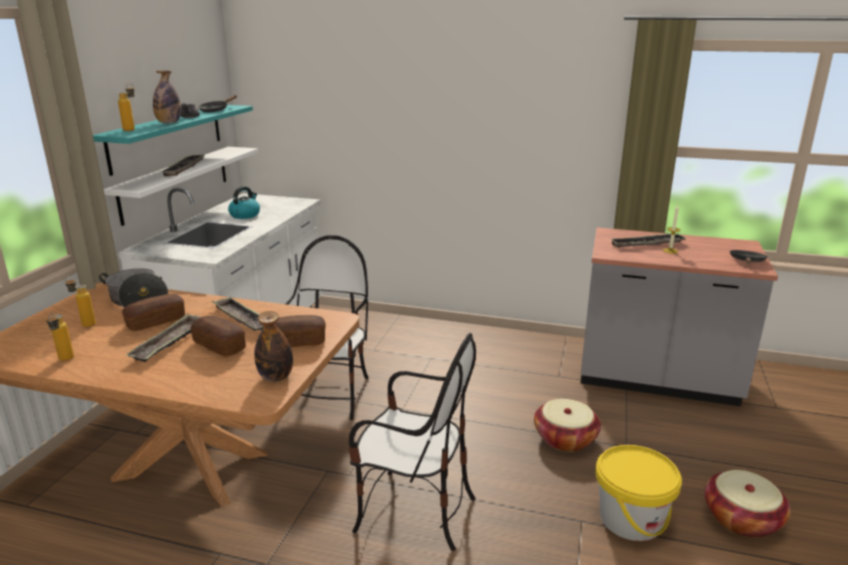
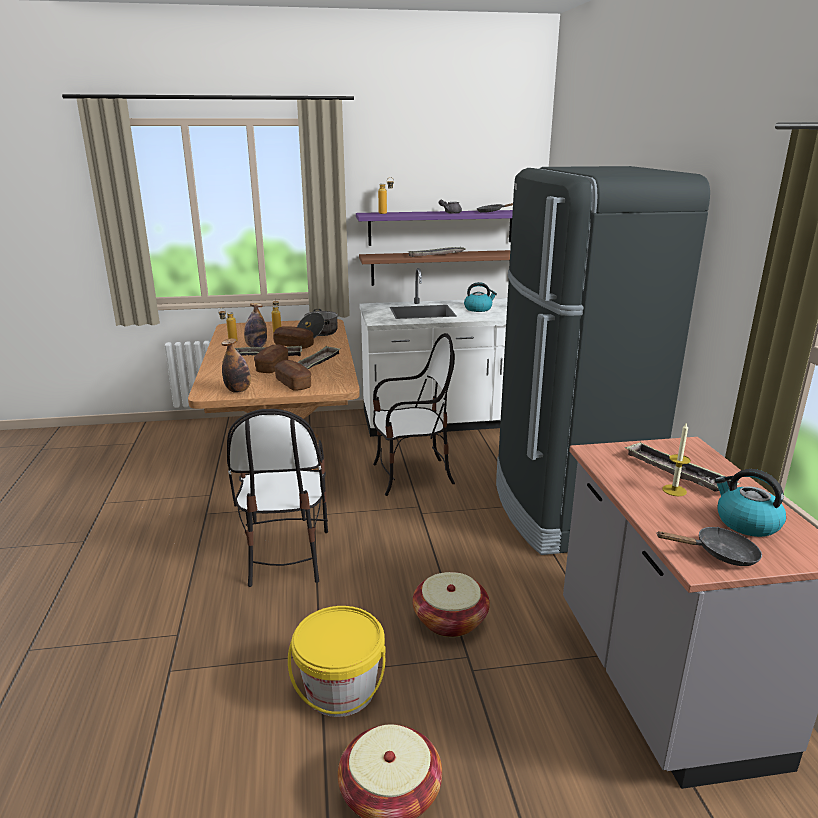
camera: 65 degrees right, 0 degrees up
(167, 137) = (441, 227): turquoise shelf -> purple shelf
(169, 123) = (421, 213): bottle -> bottle (256, 347)
(176, 183) = (442, 267): white shelf -> brown shelf
(453, 344) = (565, 510): none -> black fridge
(713, 247) = (746, 523): none -> kettle

